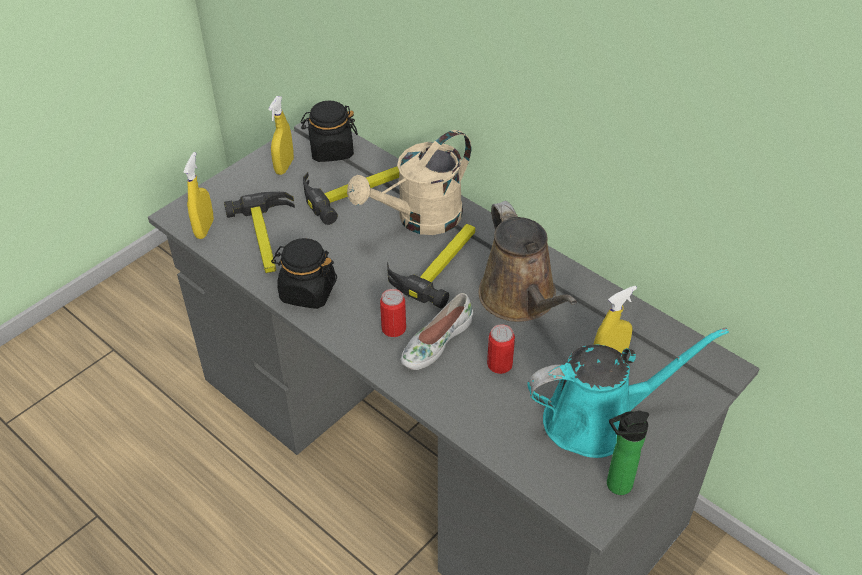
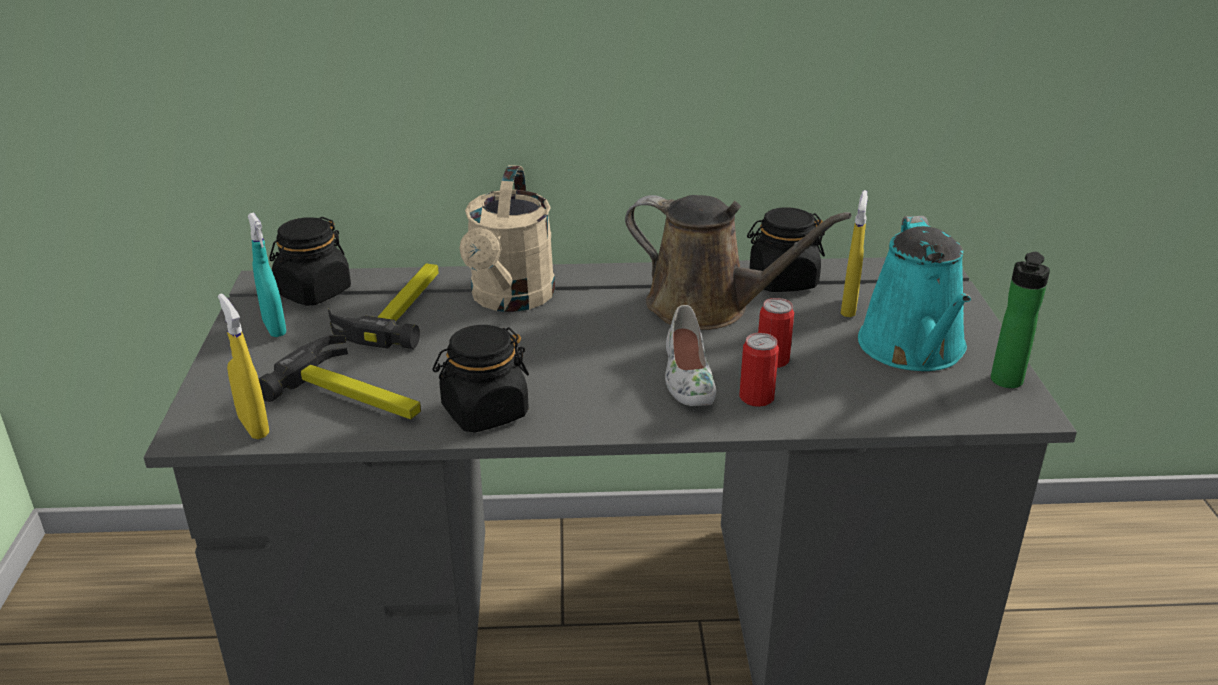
camera: 45 degrees left, 15 degrees down
(284, 166) = (274, 328): yellow spray bottle -> turquoise spray bottle
(394, 328) = (629, 390): can -> can (756, 397)
(438, 264) = (587, 321): hammer -> none
(597, 420) = (914, 350): turquoise watering can -> turquoise watering can turned 150 degrees clockwise
(599, 310) = (782, 281): none -> black jar

